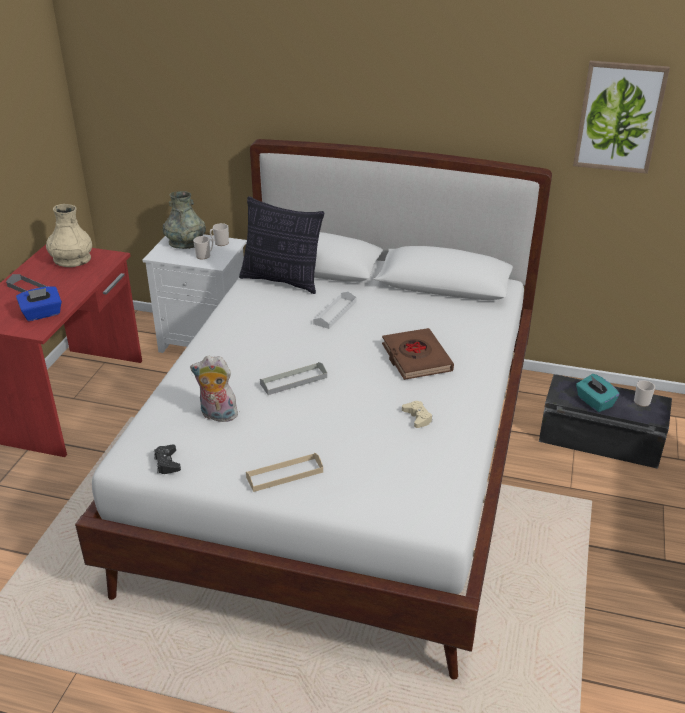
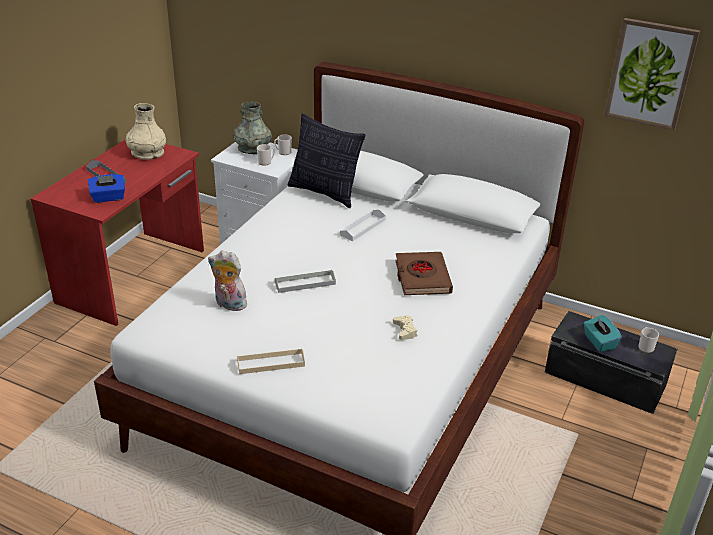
camera: 10 degrees right, 0 degrees up
(167, 463) = (174, 339): black game controller -> none

